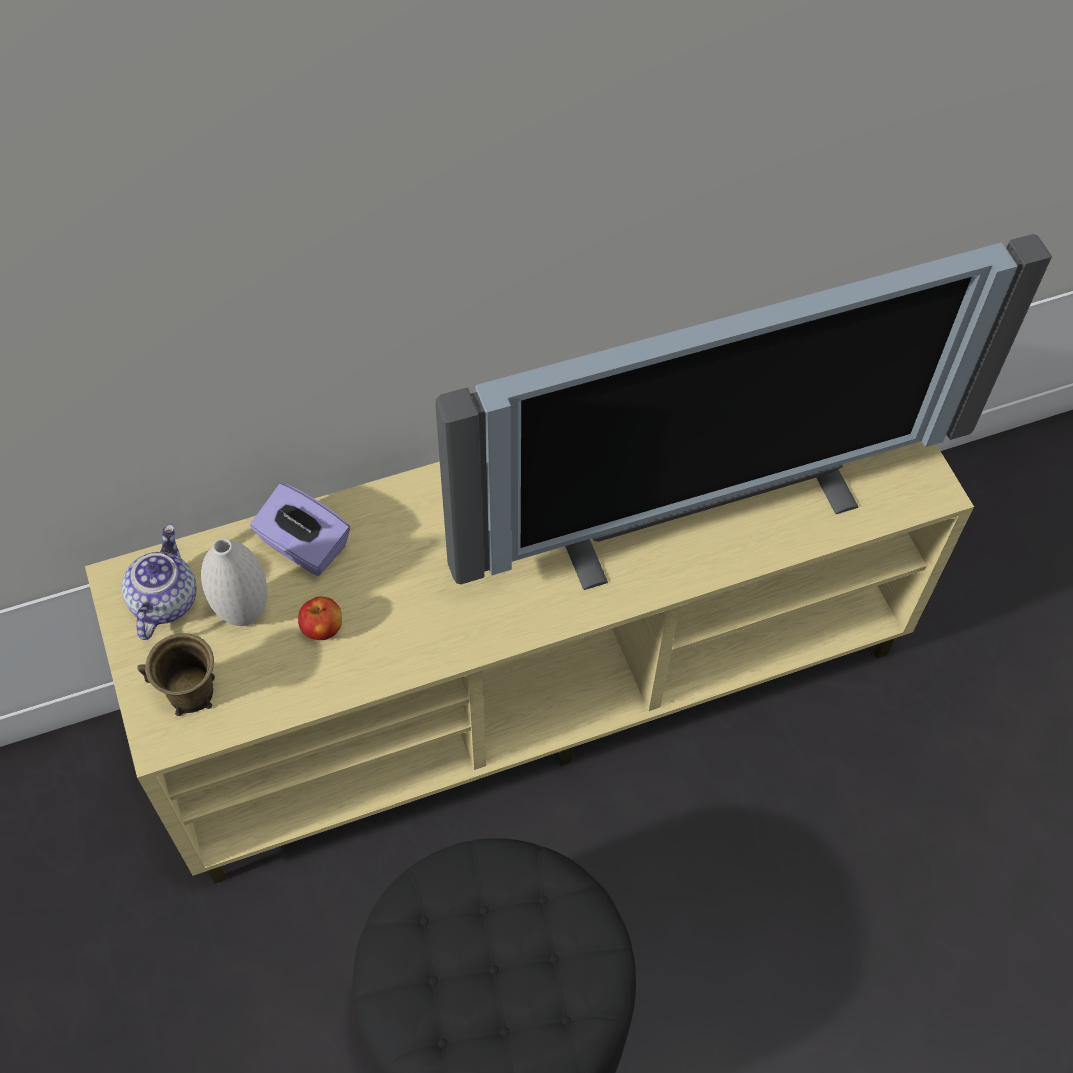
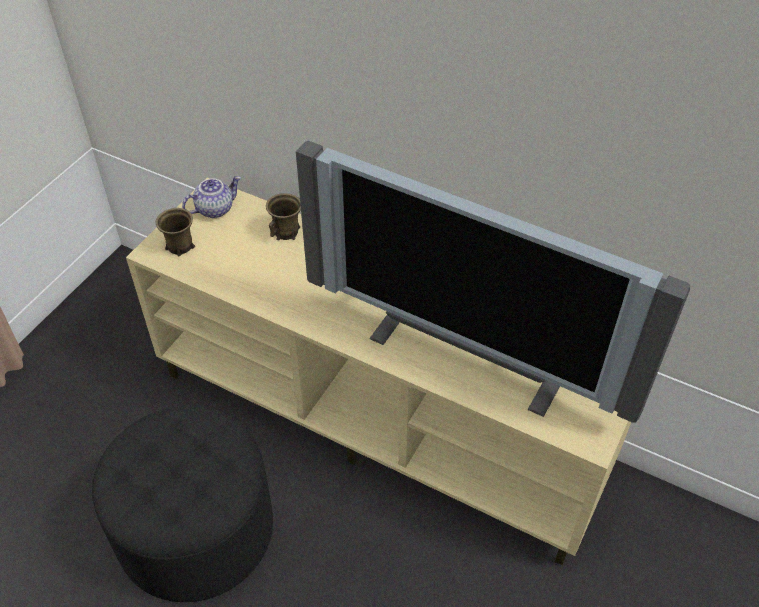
camera: 50 degrees right, 10 degrees down
(244, 613) = (234, 236): white vase -> none
(304, 546) = (286, 232): purple tissue box -> brown mug
(322, 628) = (252, 264): apple -> none

